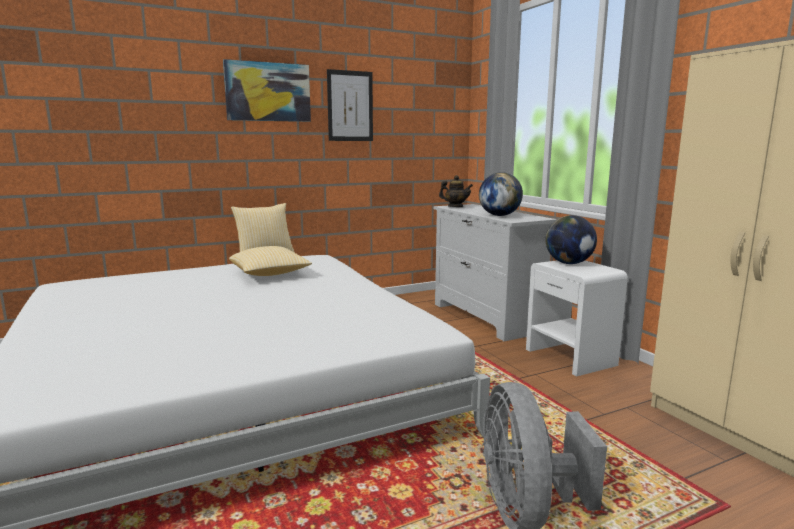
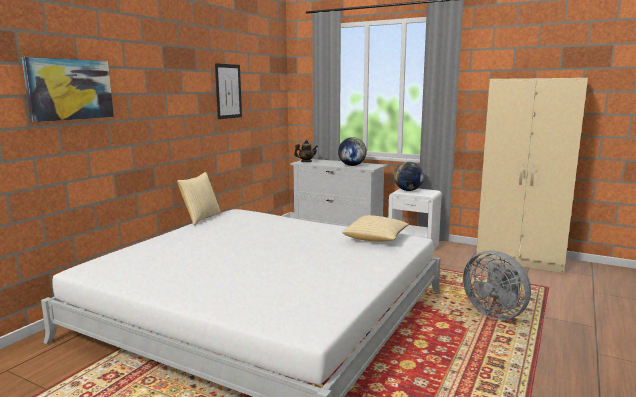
camera: 35 degrees left, 0 degrees up
(268, 92) = (181, 82): picture -> picture (70, 89)
(269, 274) = (240, 228): pillow -> pillow (376, 239)

